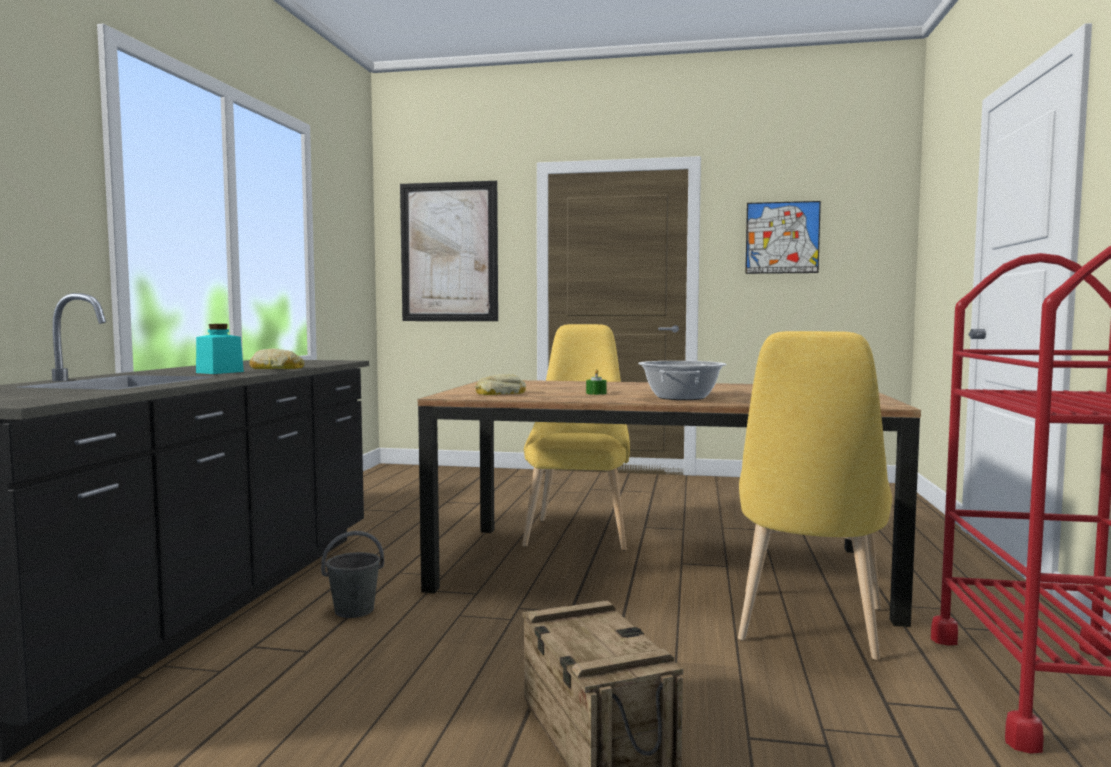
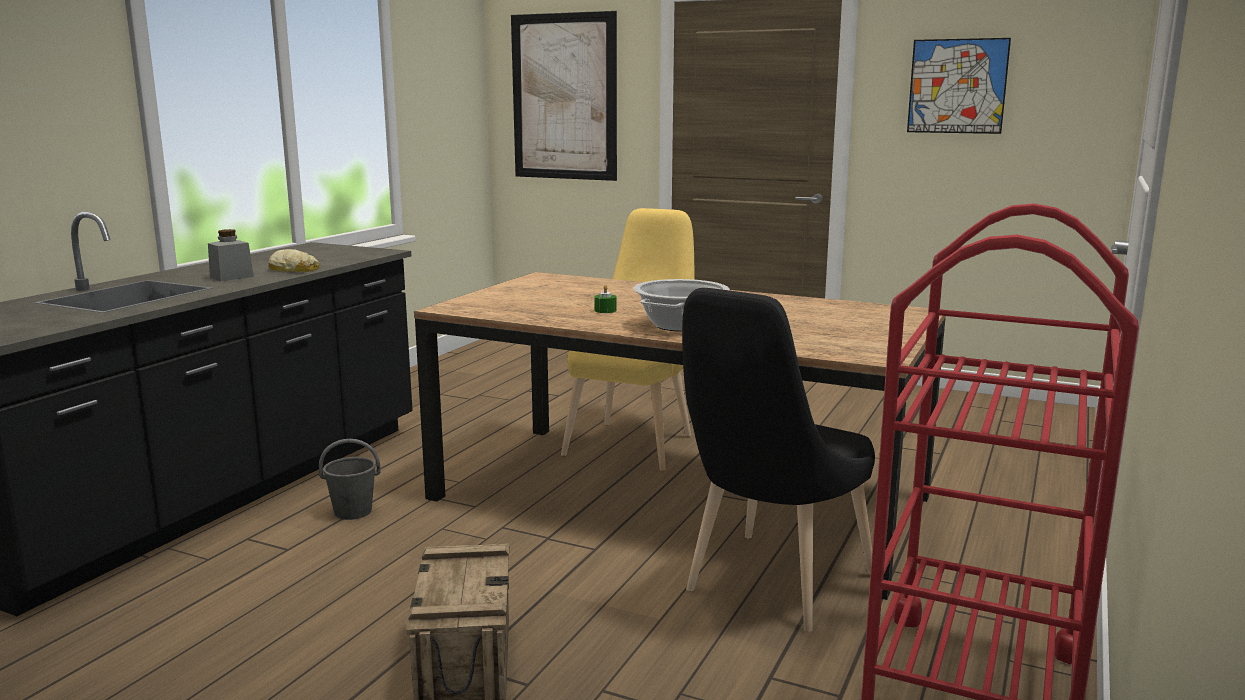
camera: 15 degrees right, 10 degrees up
(220, 372) = (231, 277): turquoise jar -> grey jar
(499, 393) = (507, 304): bread -> none
(808, 628) = (771, 587): yellow chair -> black chair

